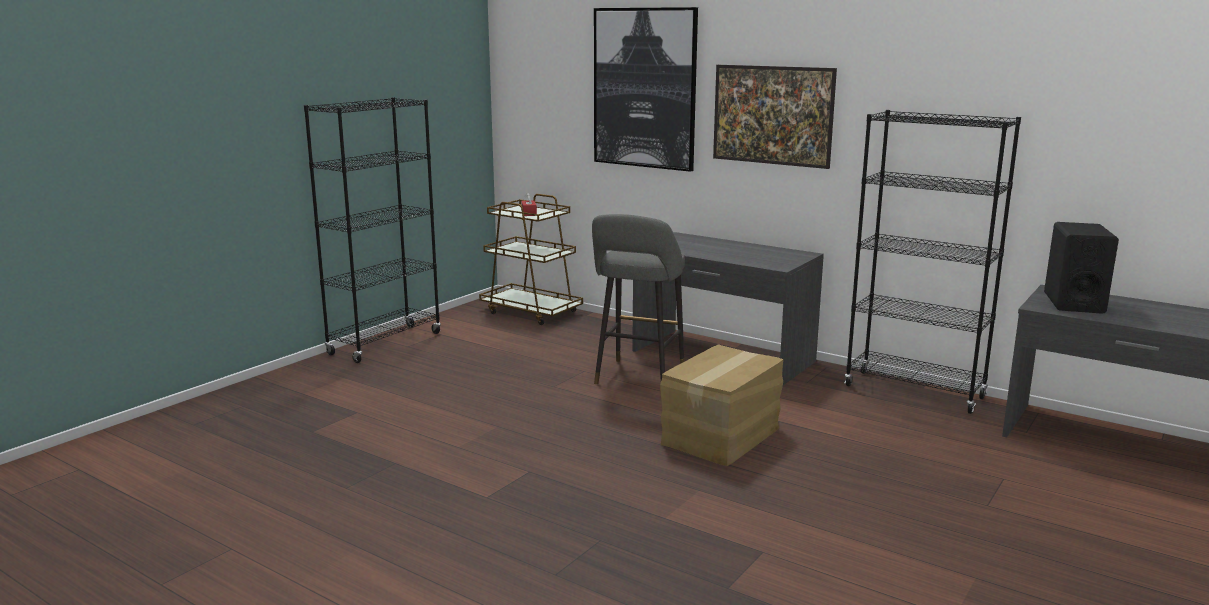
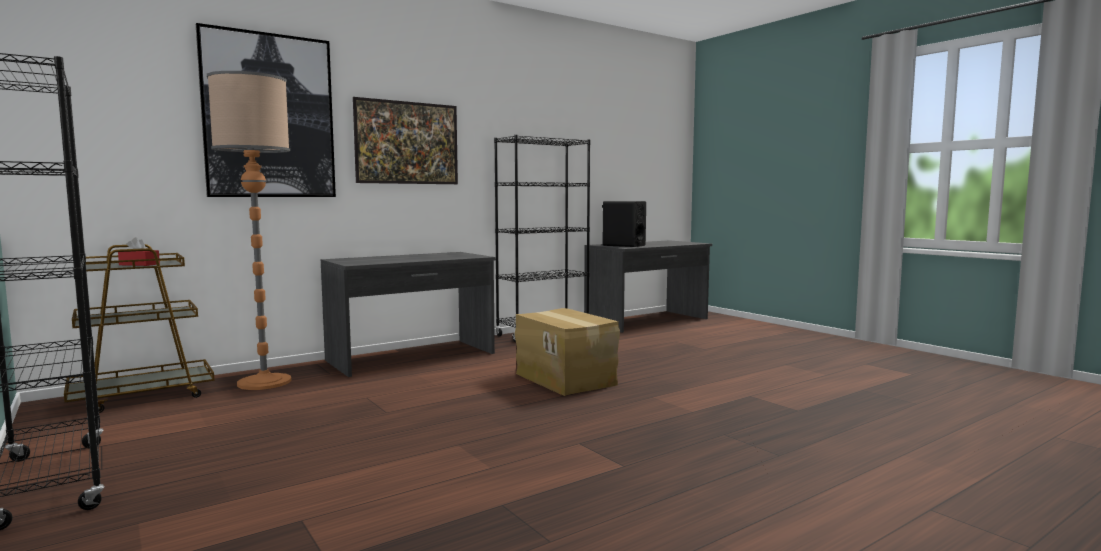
camera: 70 degrees left, 10 degrees down
(591, 331) = (264, 382): none -> floor lamp
(638, 378) = (416, 383): grey stool -> none

